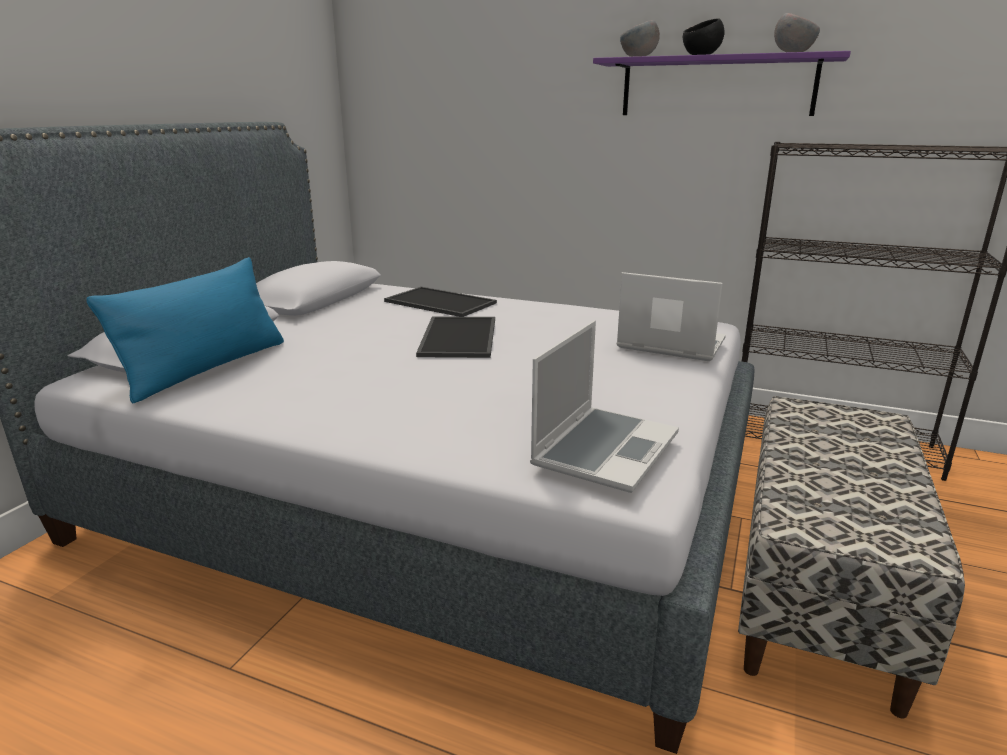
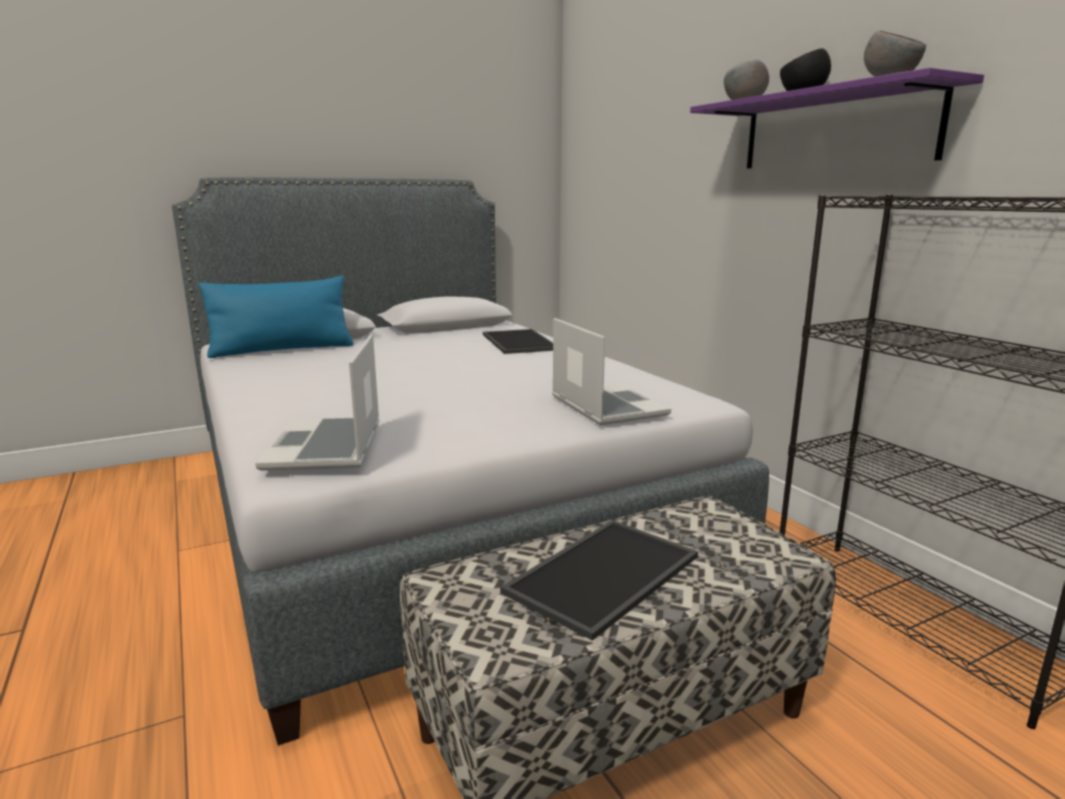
camera: 40 degrees right, 5 degrees down
(457, 337) = (458, 364): tray -> tray (602, 572)
(605, 449) = (326, 447): laptop -> laptop turned 105 degrees clockwise

